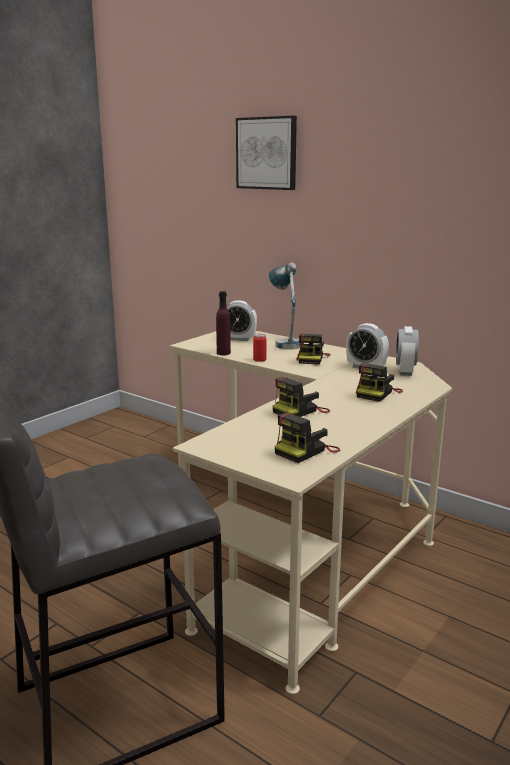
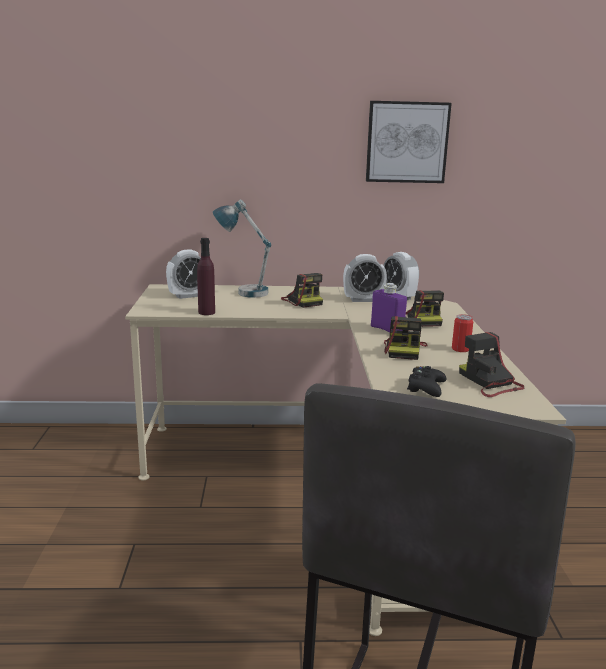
camera: 40 degrees left, 0 degrees up
(248, 439) = (426, 388): none -> black game controller
(259, 359) = (258, 311): can -> can (460, 349)
(267, 153) = (189, 73): picture -> picture (407, 142)
(306, 451) = (489, 383): camera -> camera turned 150 degrees clockwise
(325, 394) = (387, 330): none -> purple bottle

